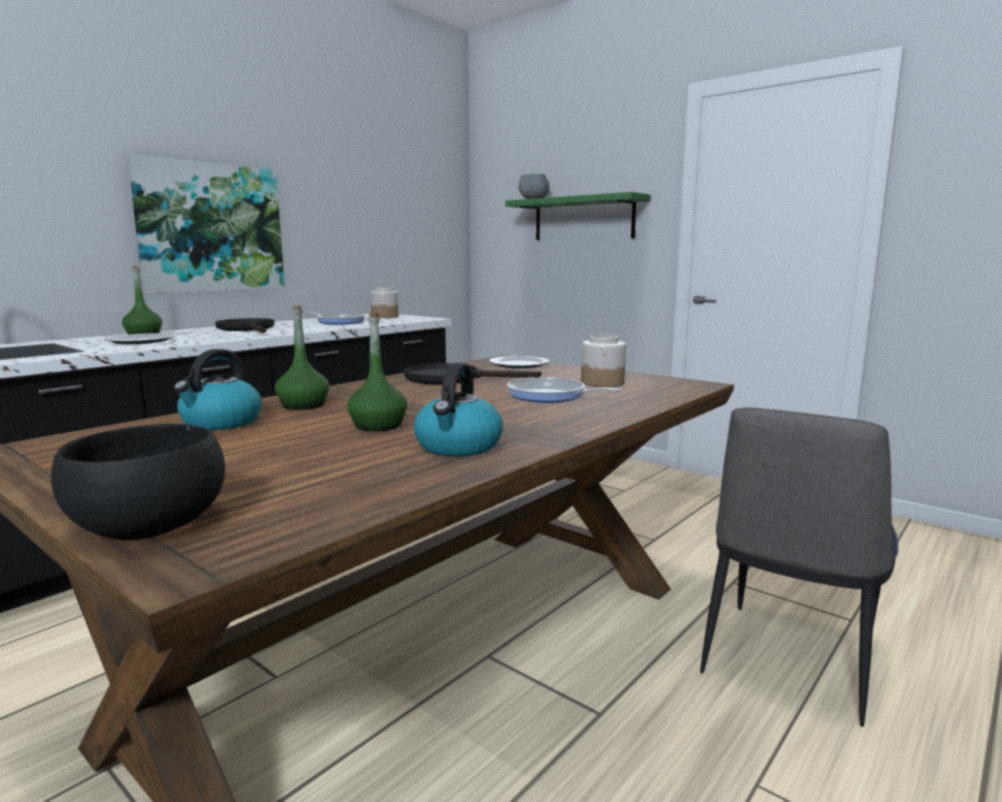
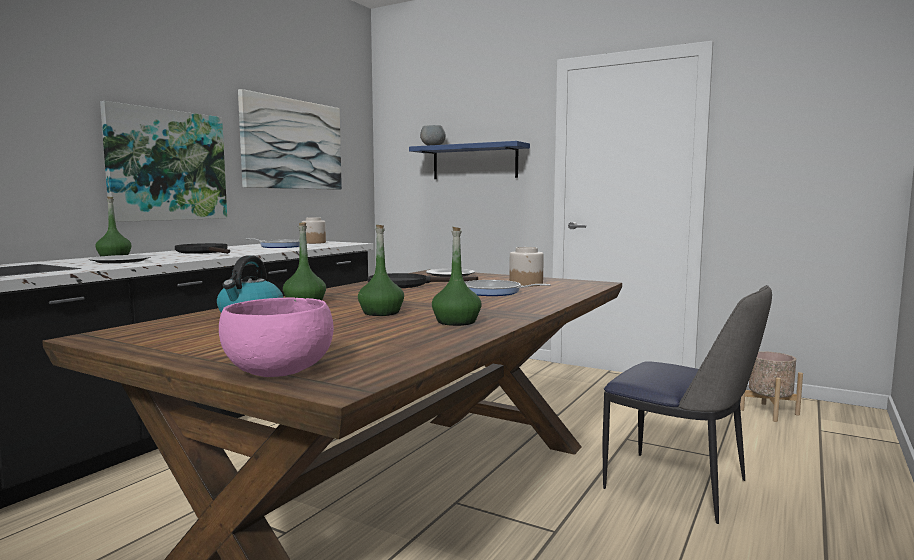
camera: 10 degrees left, 5 degrees down
(150, 526) = (280, 370): black bowl -> pink bowl
(366, 200) = (292, 144): none -> picture
(458, 447) = (456, 322): kettle -> green bottle
(583, 219) = (474, 162): green shelf -> blue shelf
(787, 662) = (679, 486): chair -> chair turned 75 degrees counterclockwise
(942, 557) = (768, 412): none -> beige planter

